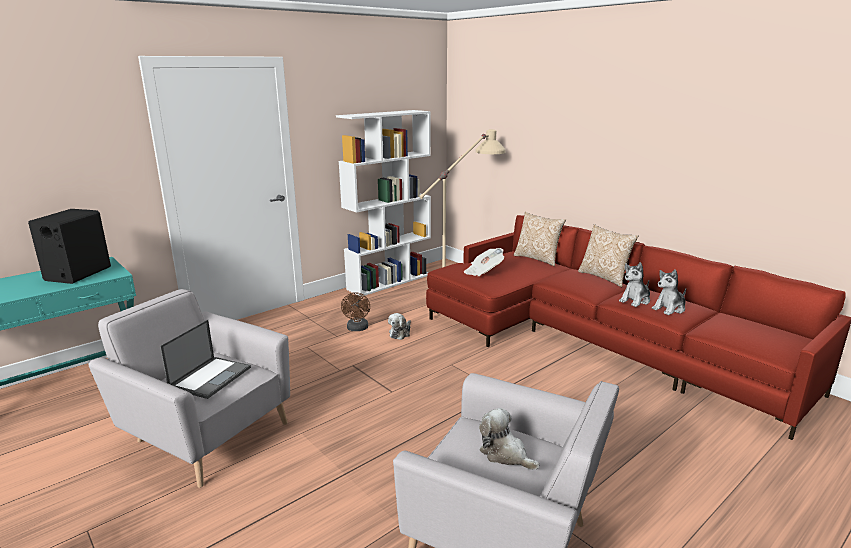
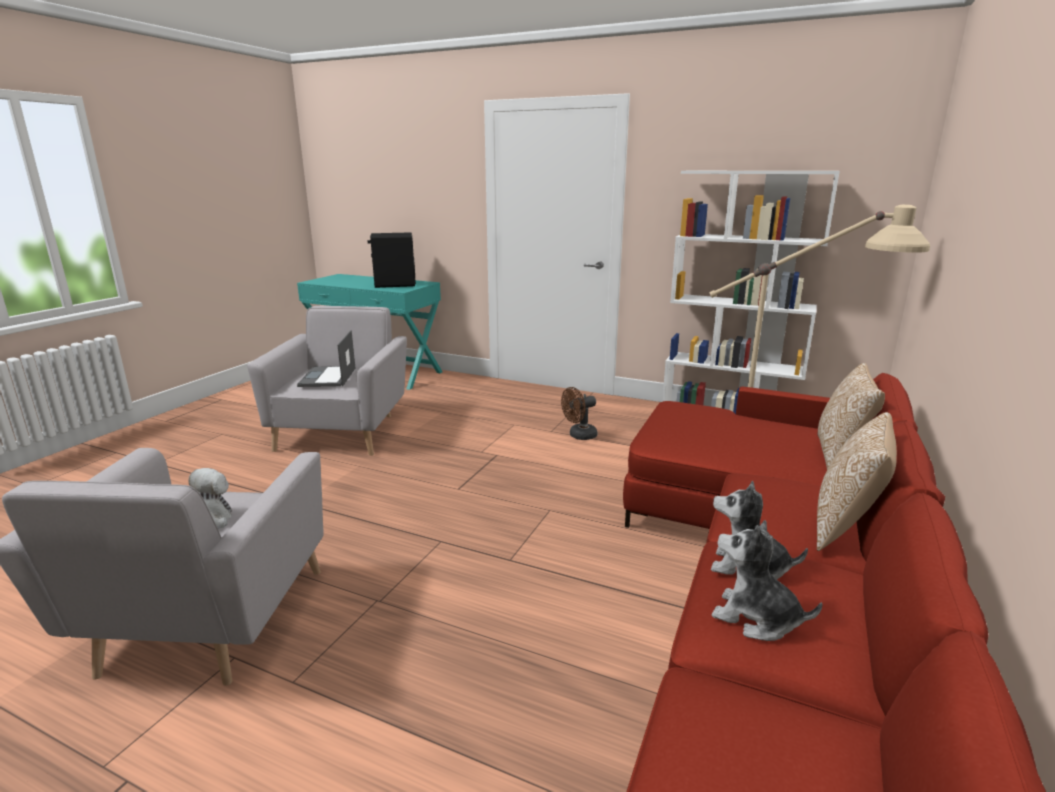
camera: 65 degrees right, 0 degrees up
(211, 377) = (328, 377): laptop -> laptop turned 90 degrees clockwise
(400, 333) = (596, 460): plush toy -> none
(483, 272) = (705, 426): newspaper -> none

